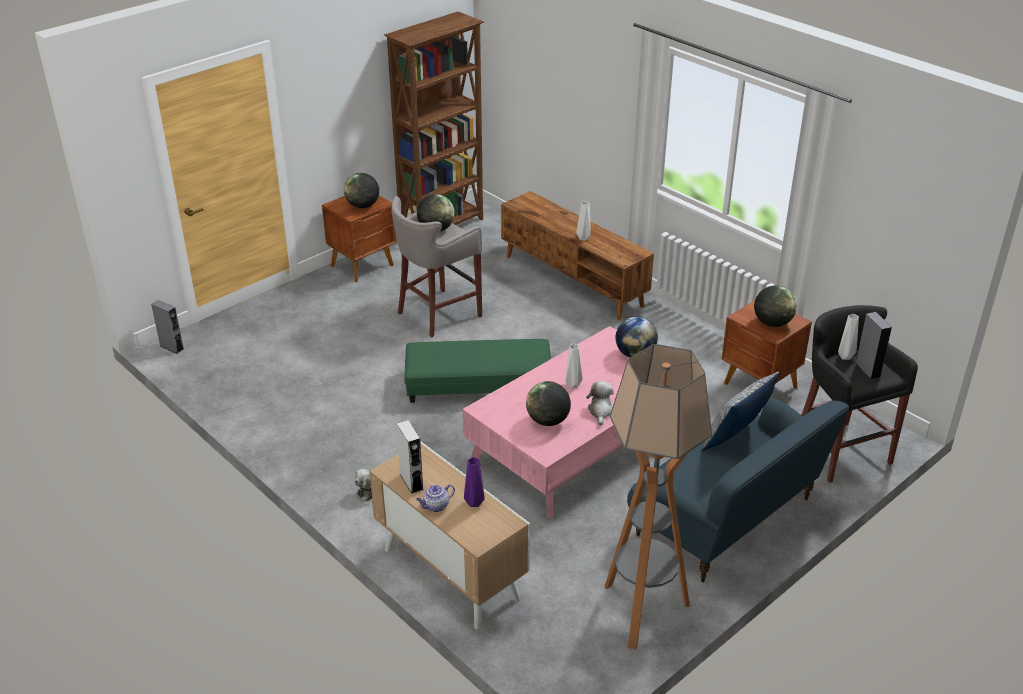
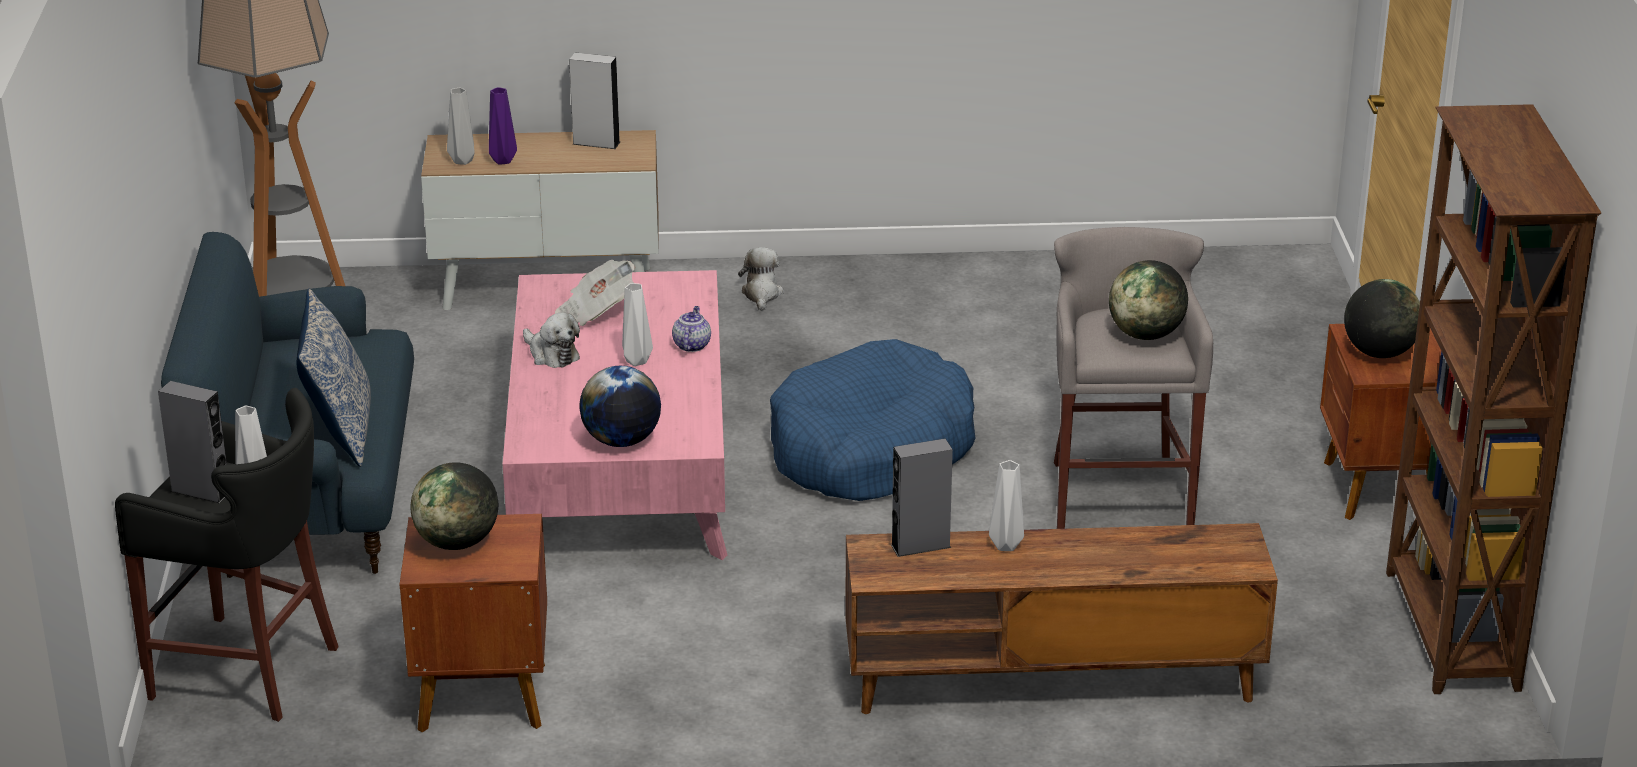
camera: 130 degrees right, 5 degrees down
(172, 347) = (1297, 264): grey speaker -> grey speaker (920, 546)
(436, 506) = (535, 141): teapot -> teapot (691, 345)
(478, 384) = (870, 449): green ottoman -> blue dog bed
(493, 519) = (461, 161): none -> grey vase
(548, 421) = (596, 311): globe -> newspaper

